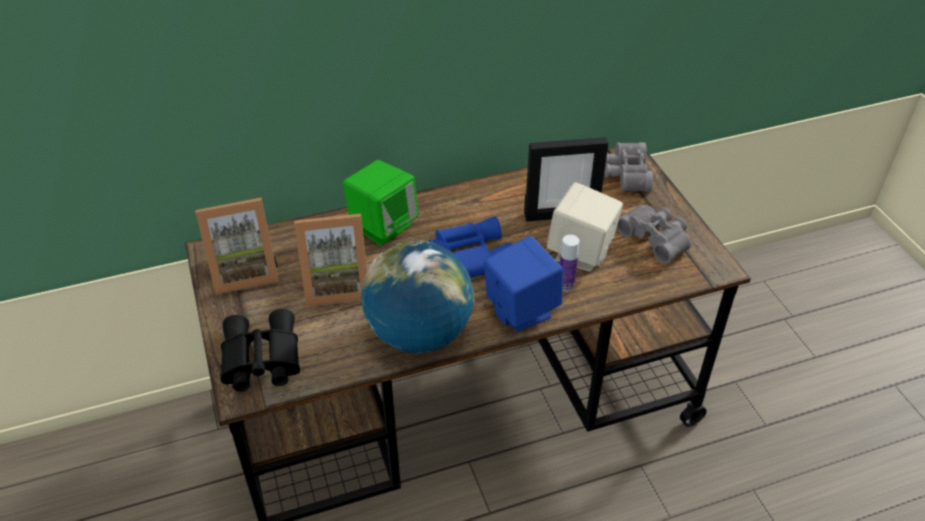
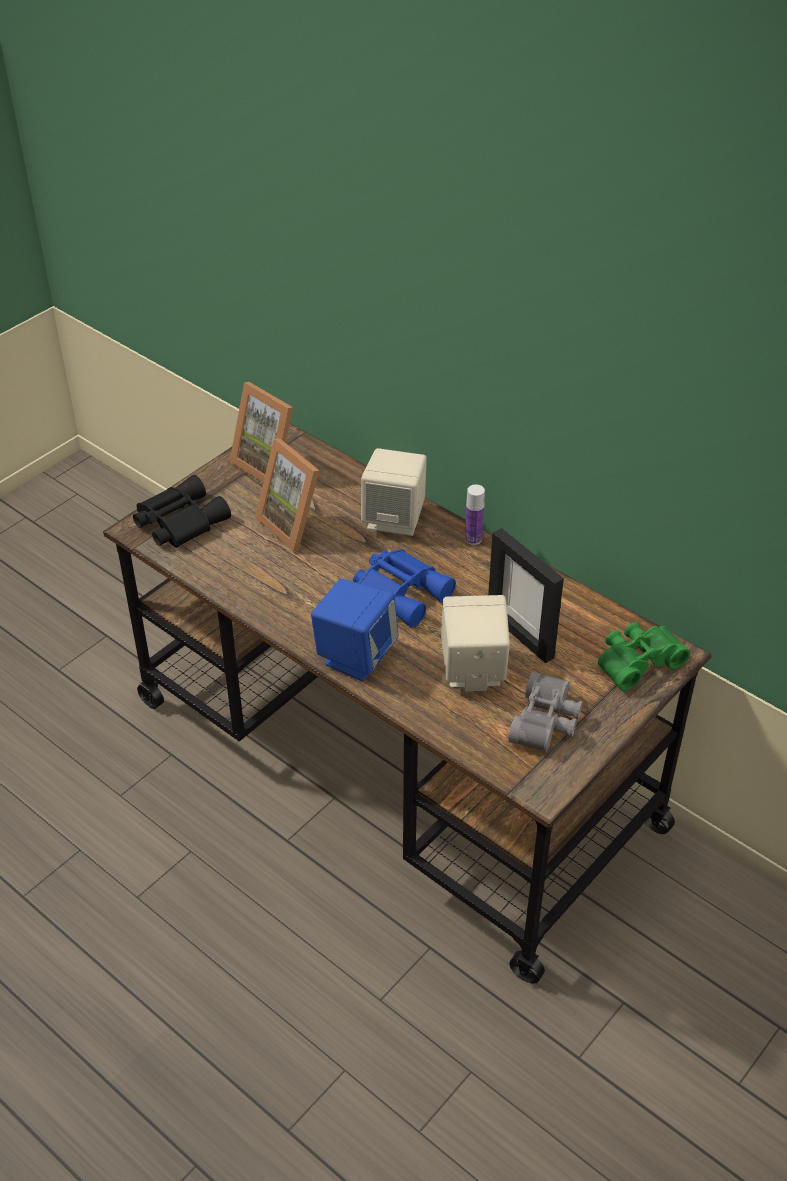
camera: 60 degrees right, 0 degrees up
(383, 226) = (394, 519): green speaker -> beige speaker
(419, 334) = (274, 601): globe -> none
(565, 285) = (415, 675): bottle -> bottle (473, 539)
(624, 174) = (636, 661): grey binoculars -> green binoculars

